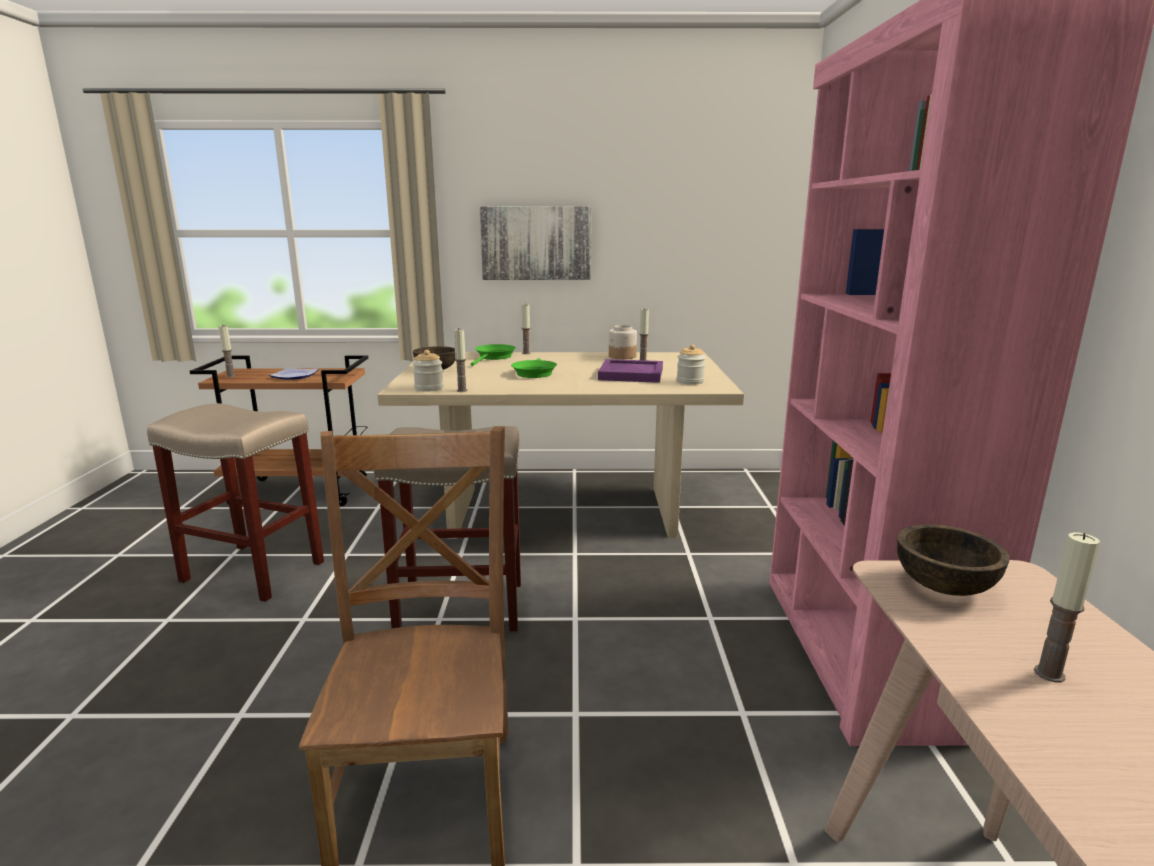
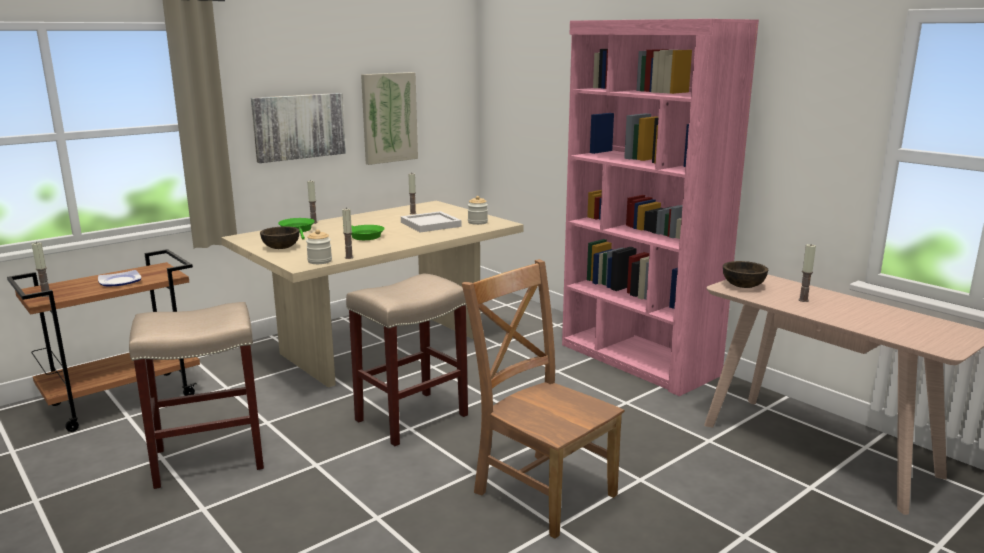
camera: 40 degrees left, 0 degrees up
(622, 356) = (391, 213): jar -> none
(632, 374) = (431, 224): purple tray -> white tray
(658, 241) = (389, 117): none -> picture

